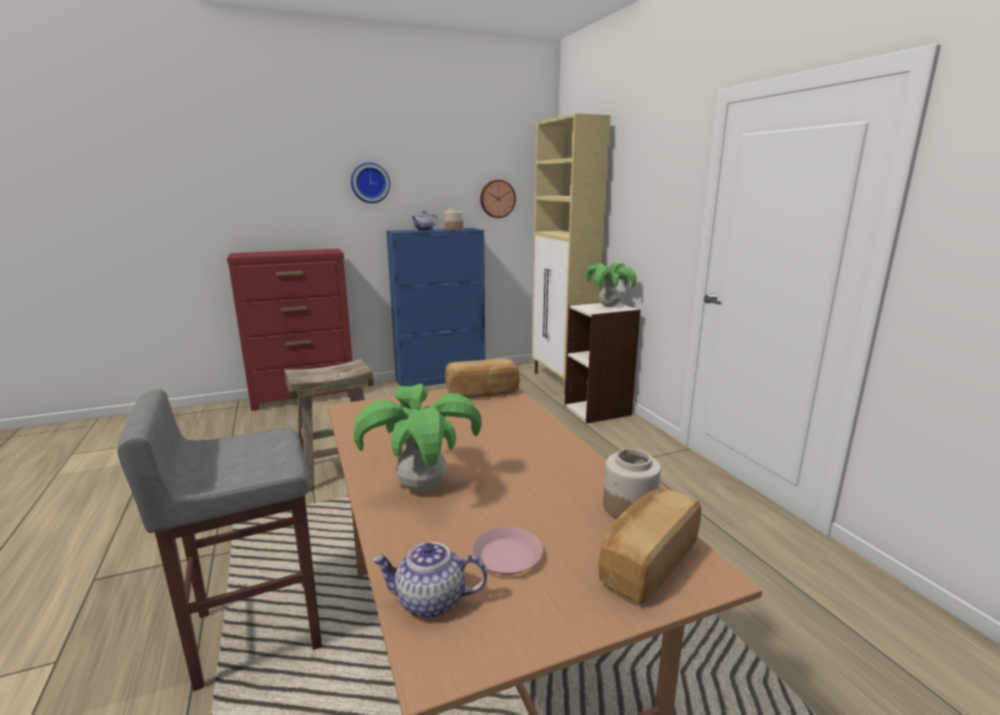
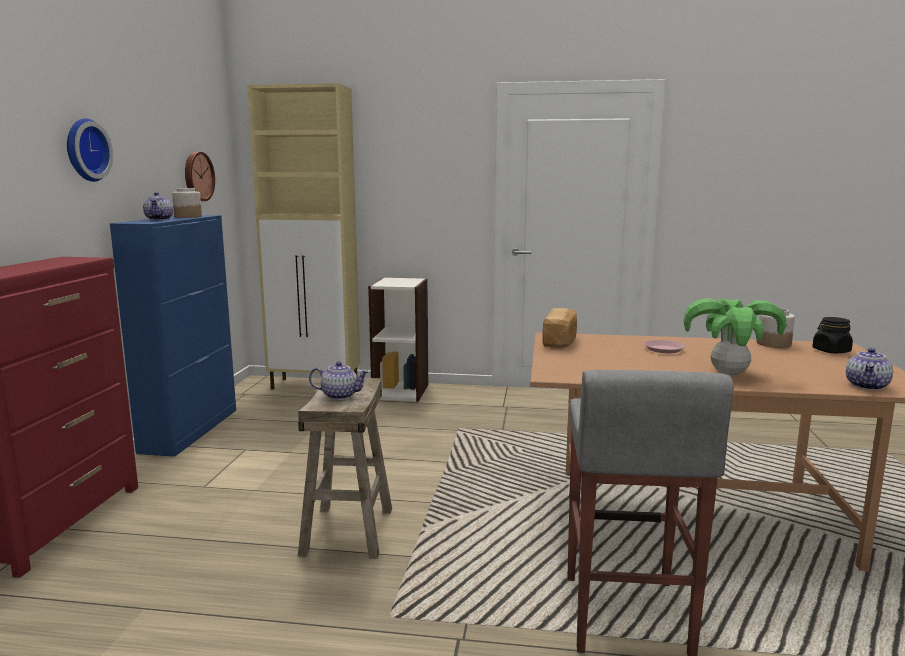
camera: 60 degrees left, 5 degrees down
(328, 371) = (340, 395): none -> teapot
(507, 556) = (822, 369): pink plate -> pink plate (663, 349)
(609, 306) = (398, 280): potted plant -> none
(646, 563) = (831, 351): bread -> black jar

